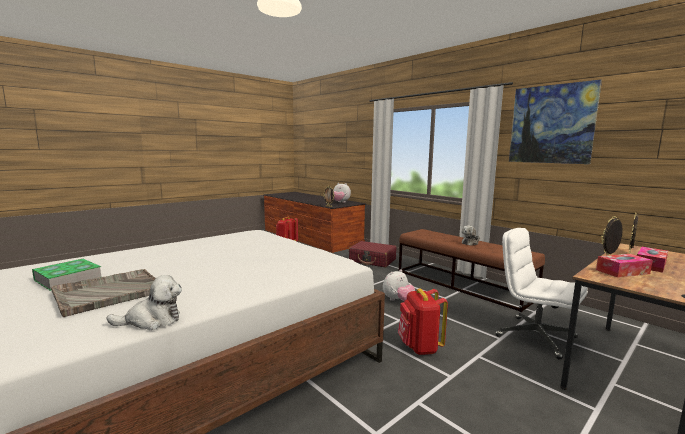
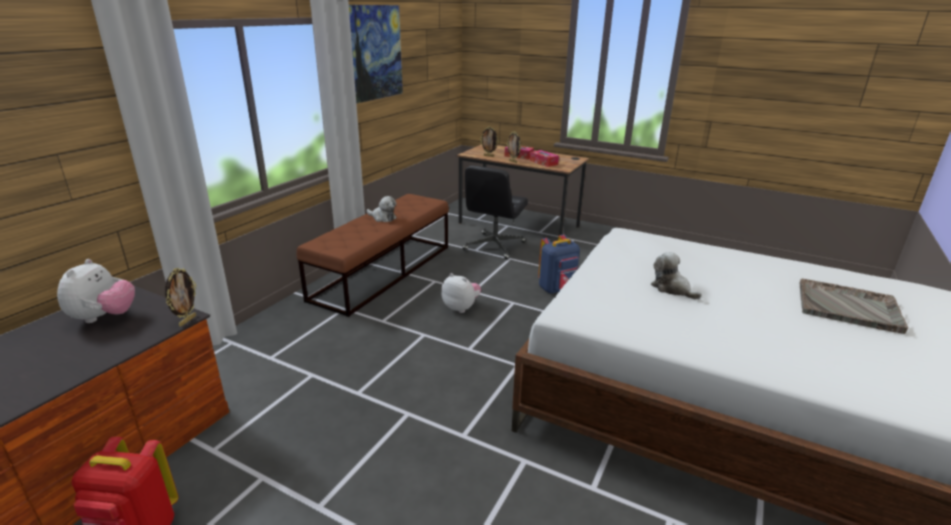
camera: 110 degrees left, 15 degrees up
(68, 278) = (890, 352): book -> none
(152, 320) = (826, 269): plush toy -> plush toy (672, 288)
(372, 260) = (289, 348): red suitcase -> none
(419, 347) = (557, 289): red backpack -> blue backpack
(534, 336) = (494, 246): white office chair -> black office chair

